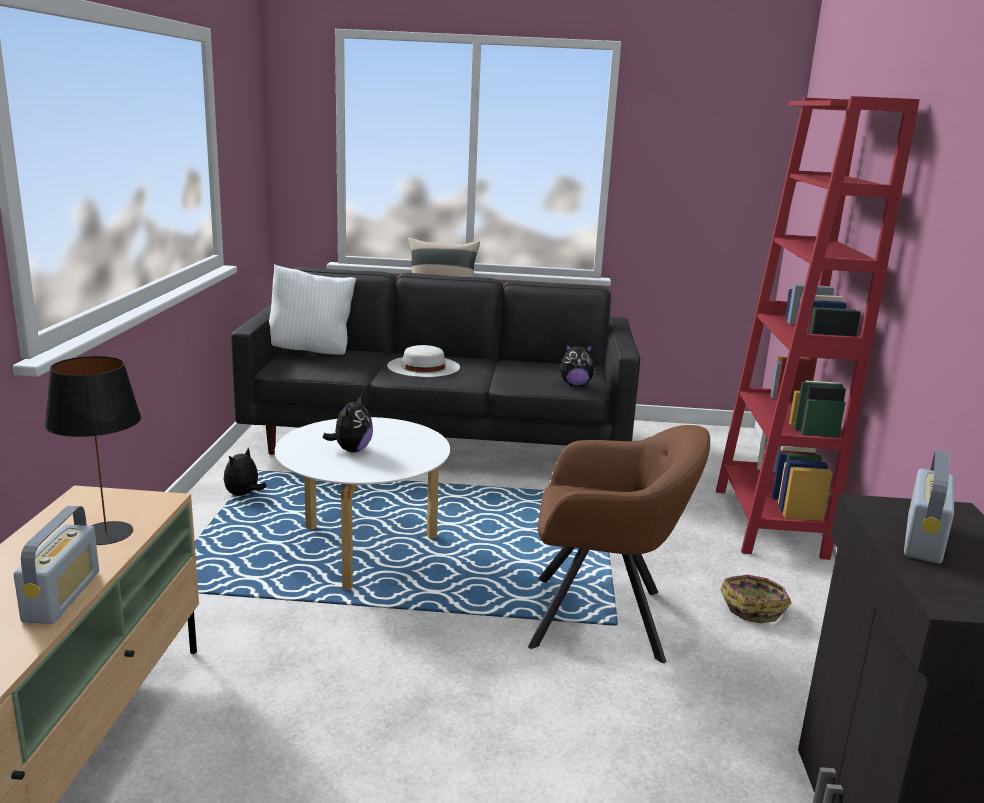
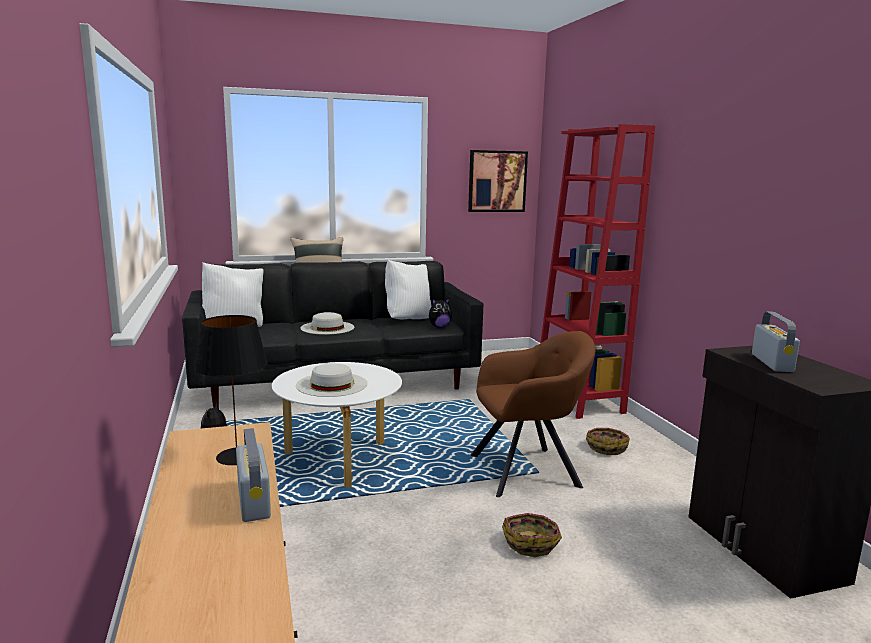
camera: 20 degrees left, 5 degrees down
(351, 450) = (332, 384): plush toy -> white hat
(524, 726) = (531, 542): none -> basket
(541, 367) = (407, 319): none -> white pillow
(723, 171) = (497, 181): none -> picture

